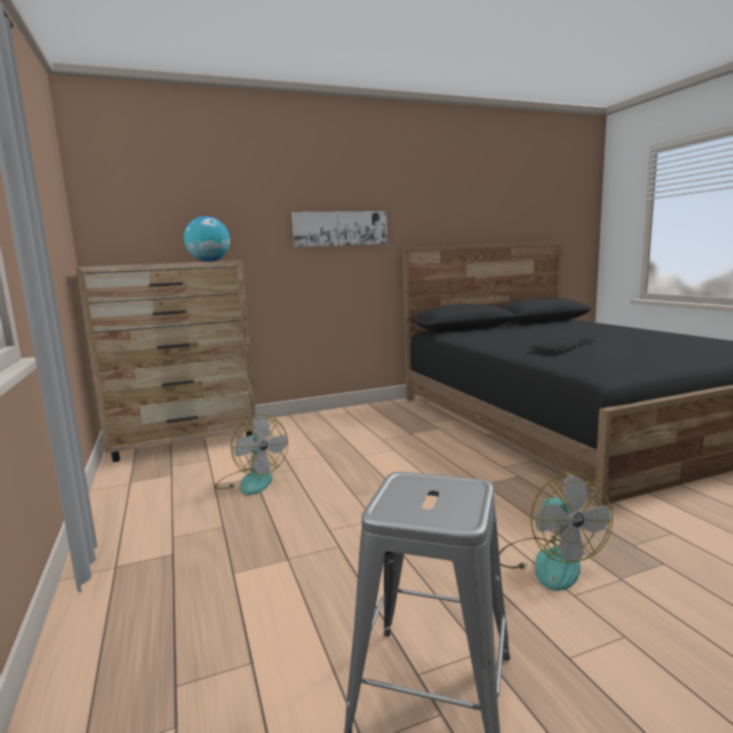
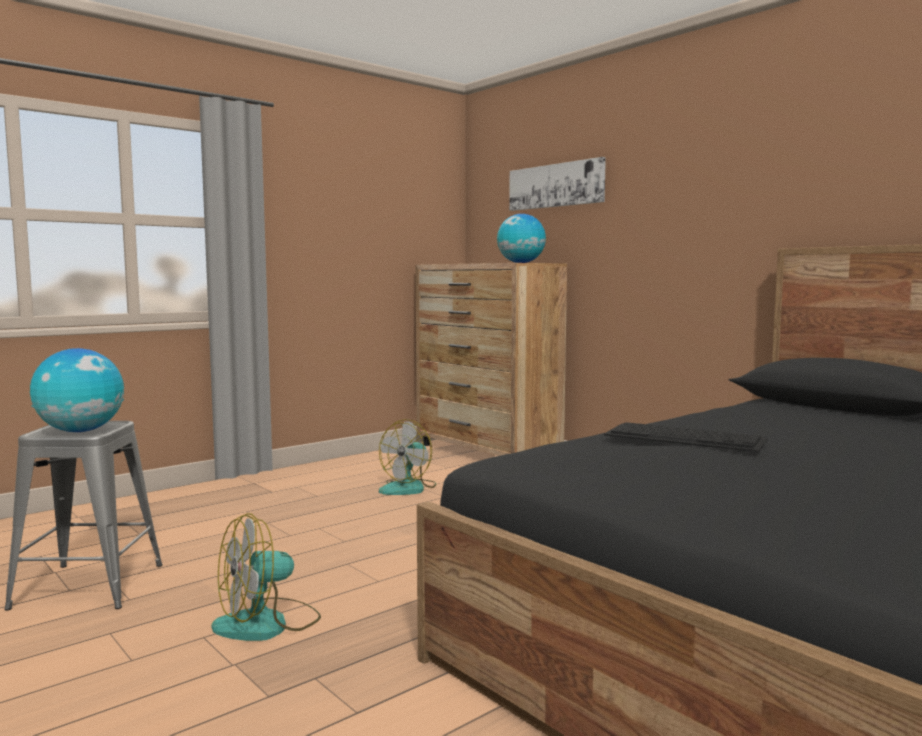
camera: 70 degrees right, 5 degrees down
(340, 228) = (694, 220): picture -> picture (556, 185)
(457, 493) = (81, 431): none -> globe

